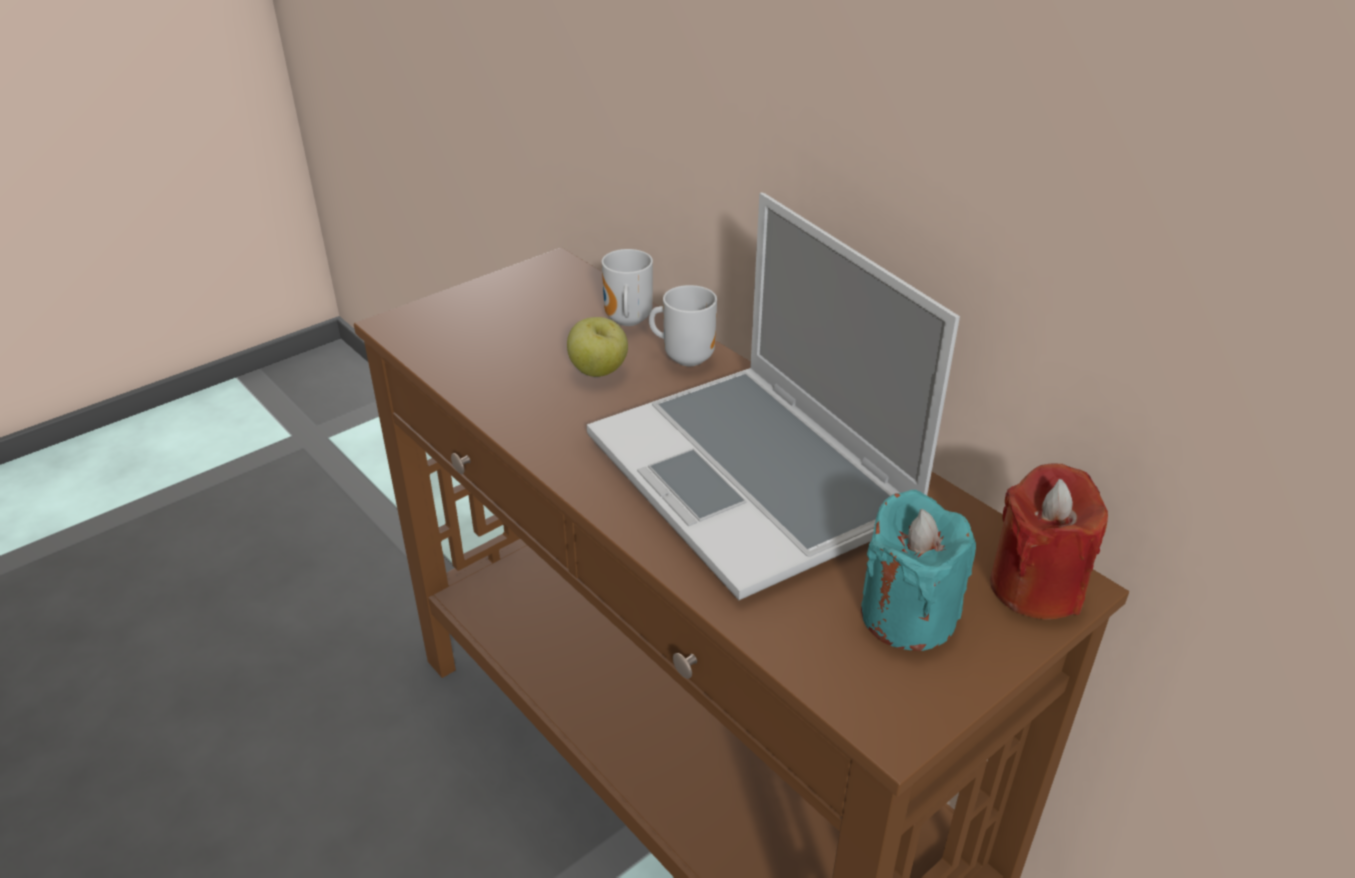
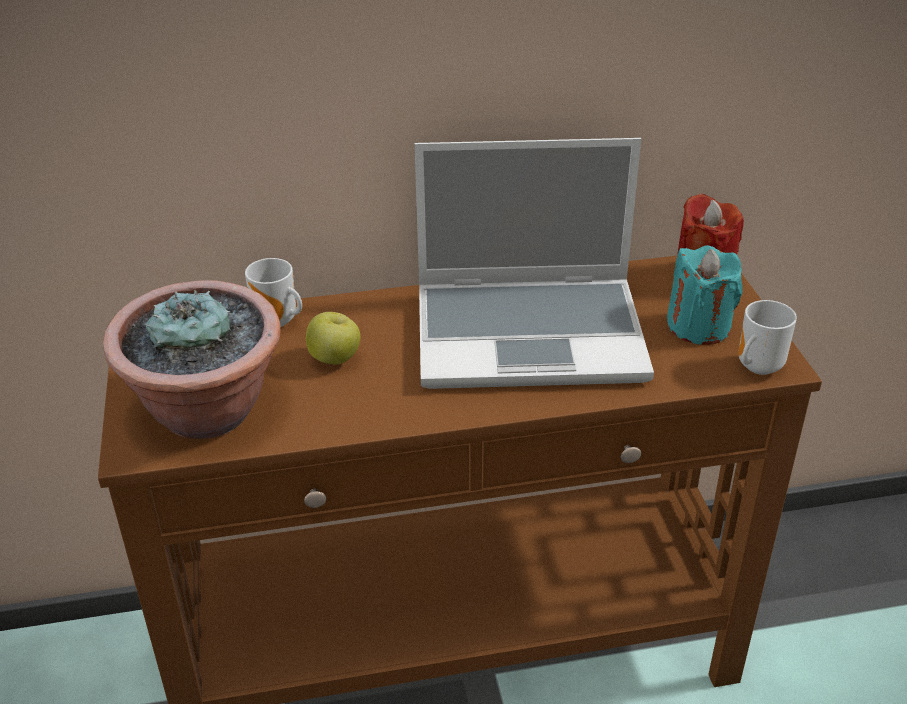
camera: 60 degrees left, 0 degrees up
(469, 337) = (208, 412): none -> potted plant
(685, 357) = (357, 312): mug -> mug (755, 367)

